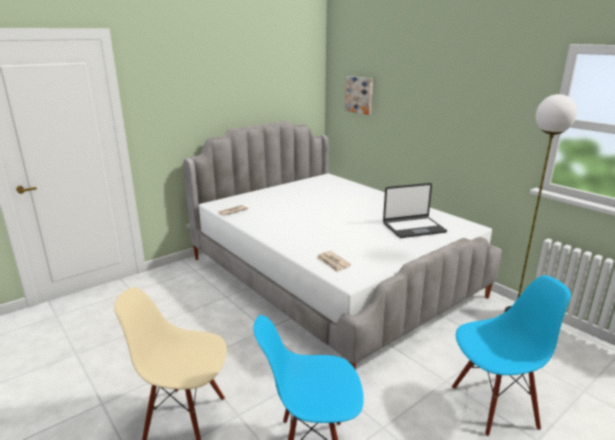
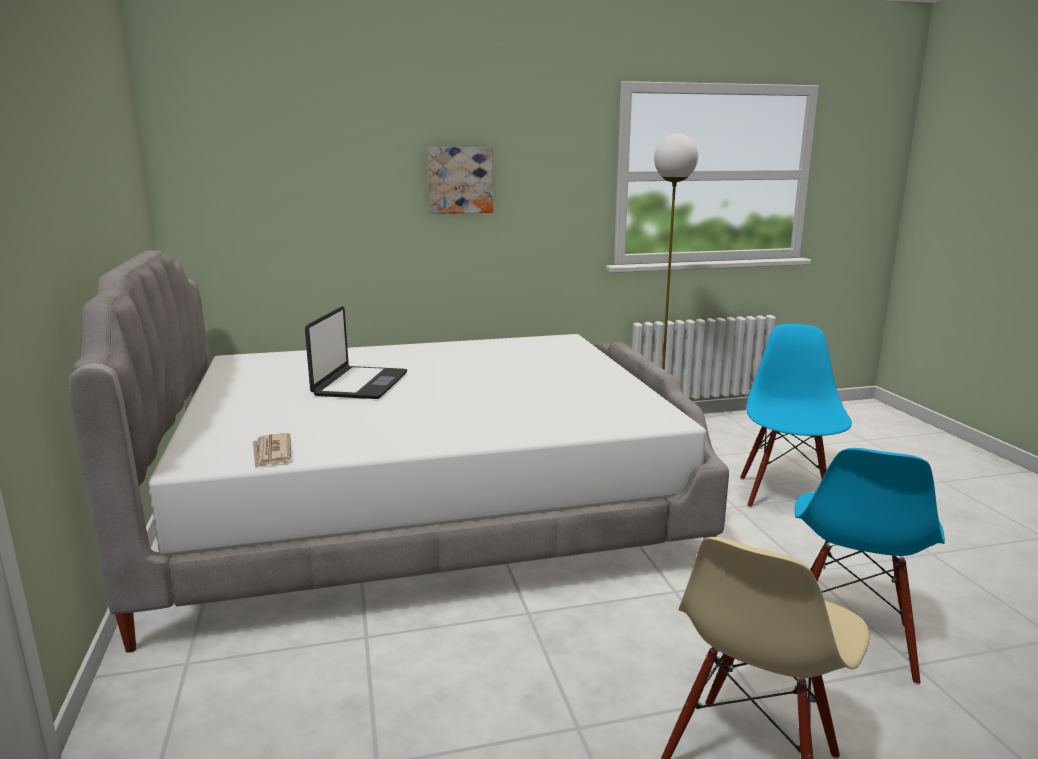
camera: 65 degrees left, 5 degrees down
(333, 263) = (604, 419): newspaper -> none
(359, 94) = (263, 181): picture -> picture (460, 180)
(413, 228) = (535, 359): laptop -> laptop (359, 384)

